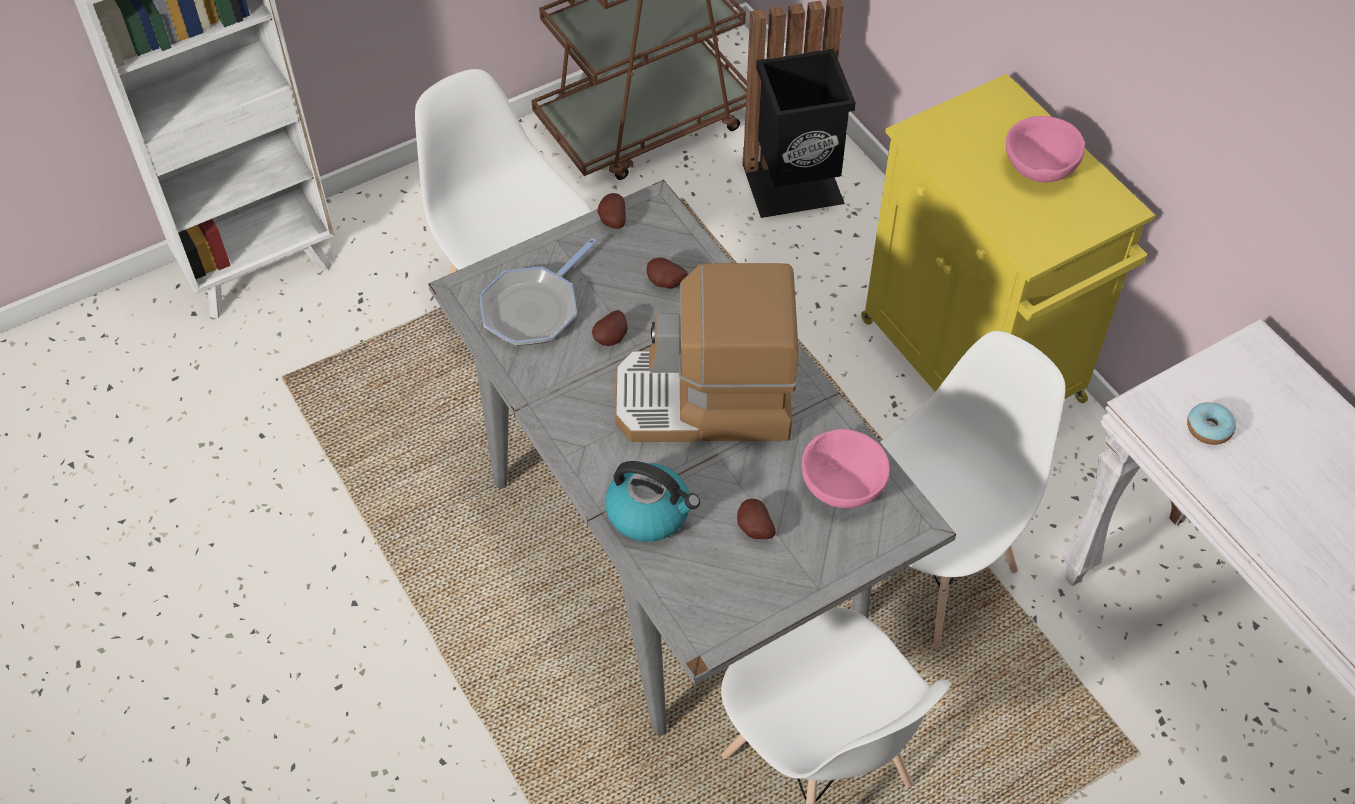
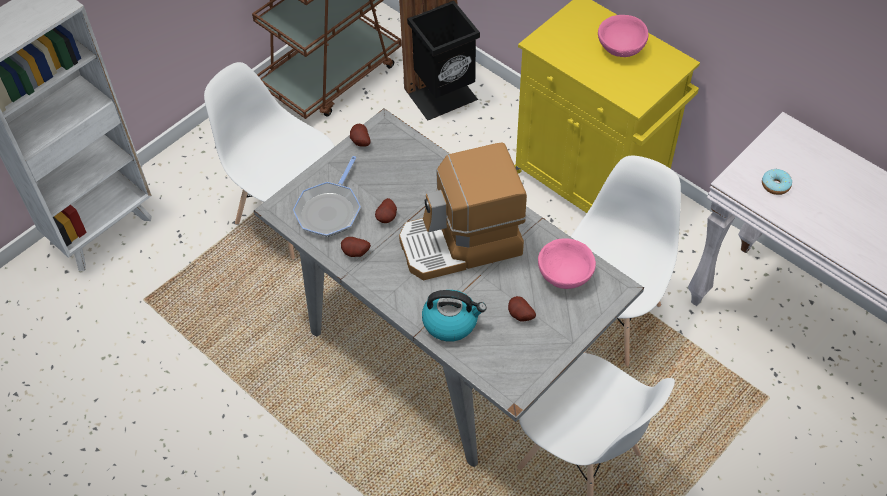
camera: 15 degrees left, 0 degrees up
(665, 284) = (409, 174): potato -> potato (355, 253)

